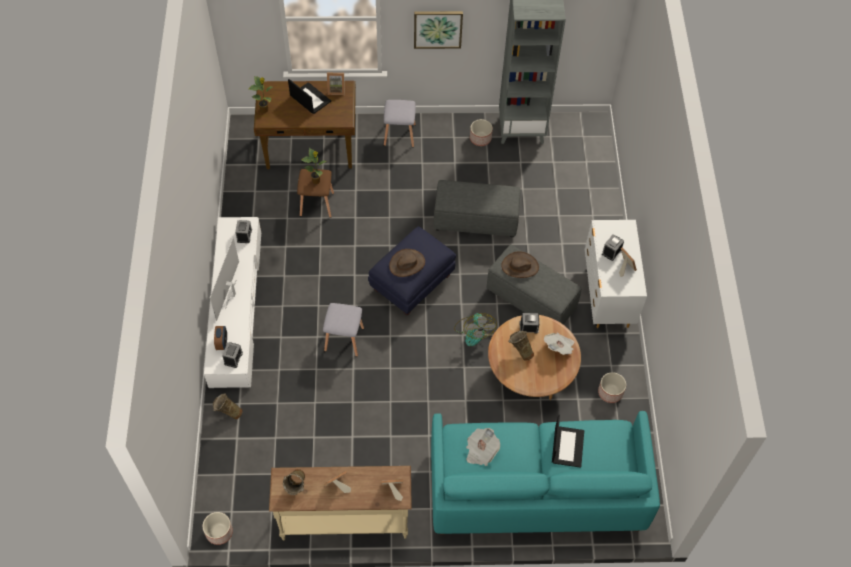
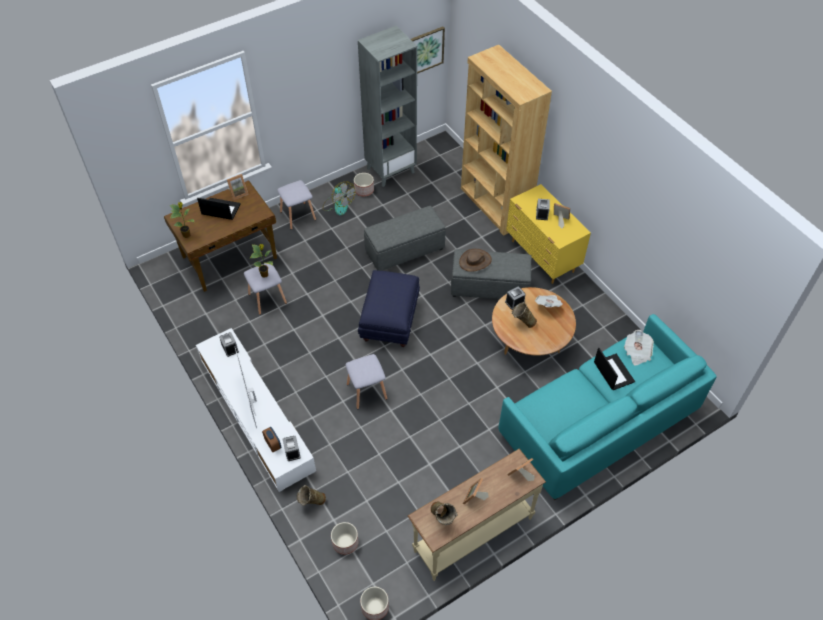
camera: 30 degrees left, 5 degrees down
(316, 204) = (267, 299): brown stool -> grey stool
(407, 264) = (388, 301): brown hat -> none
(438, 28) = (304, 104): picture -> picture (425, 51)
(473, 331) = (464, 332): fan -> fan (338, 205)
(480, 451) = (553, 411): newspaper -> newspaper (637, 352)
(599, 217) = (494, 205): none -> brown bookcase
(607, 295) = (542, 257): white dresser -> yellow dresser
(610, 392) = (597, 324): planter -> planter (345, 543)

